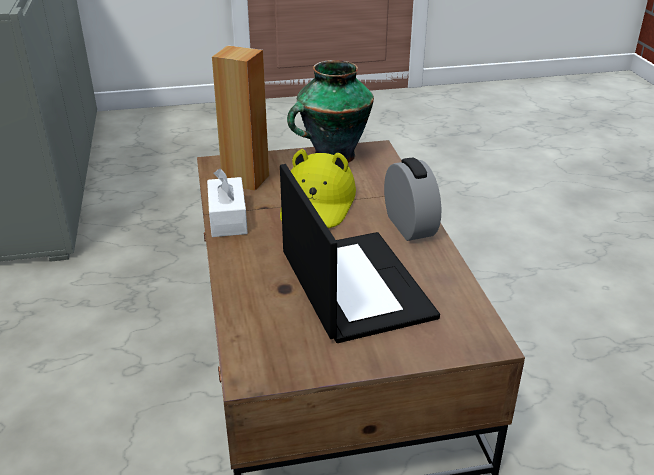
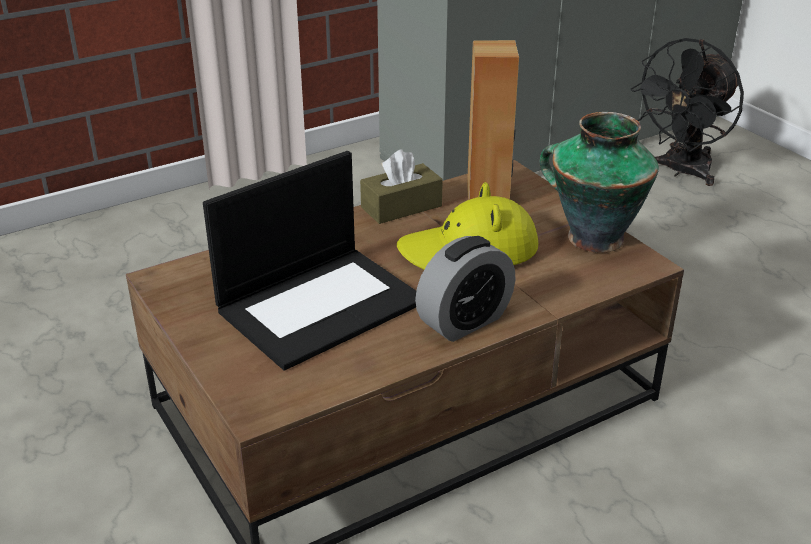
camera: 70 degrees right, 0 degrees up
(145, 147) = (681, 172): none -> black fan
(228, 218) = (401, 207): white tissue box -> brown tissue box

